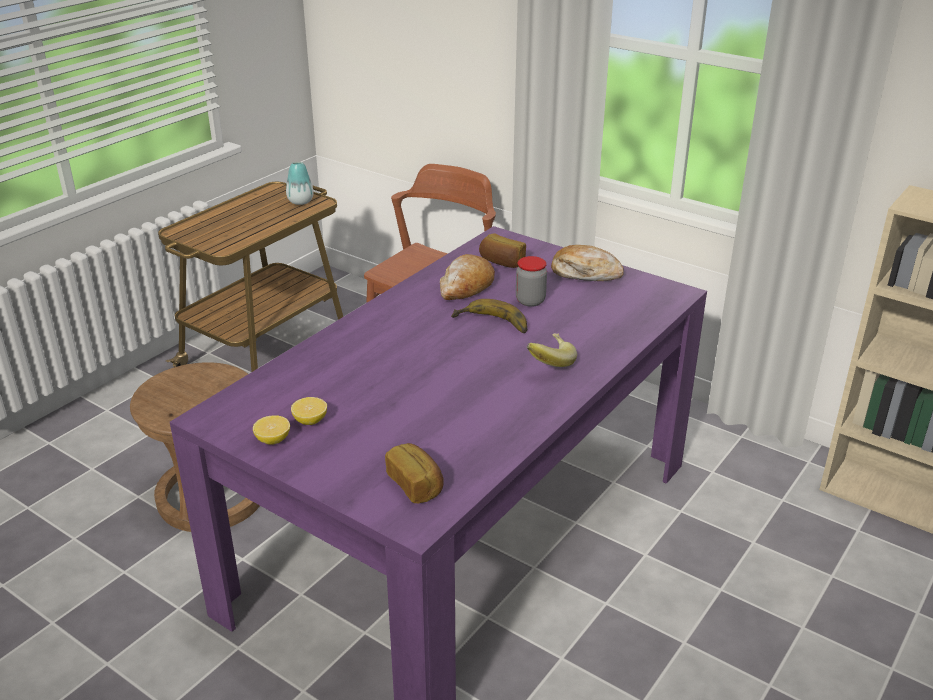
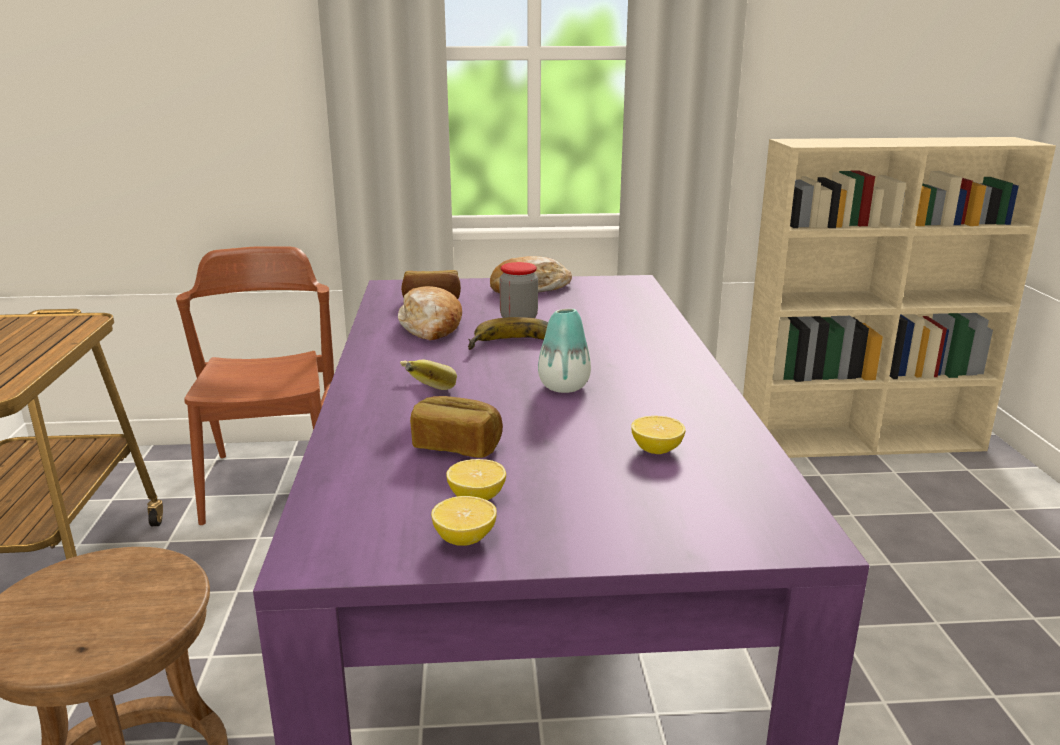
camera: 40 degrees left, 10 degrees down
(300, 201) = (55, 325): vase -> vase (564, 387)
(416, 485) = (724, 502): bread -> bread (457, 446)
(440, 437) = (656, 449): none -> lemon
(548, 362) = (630, 355): banana -> banana (418, 394)

